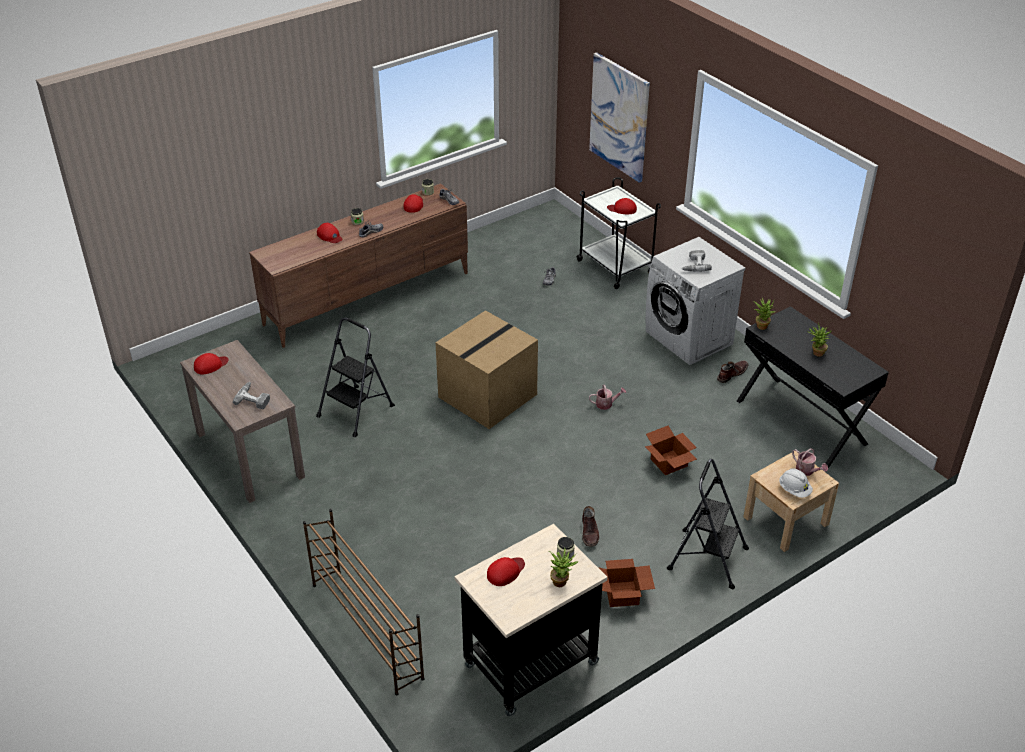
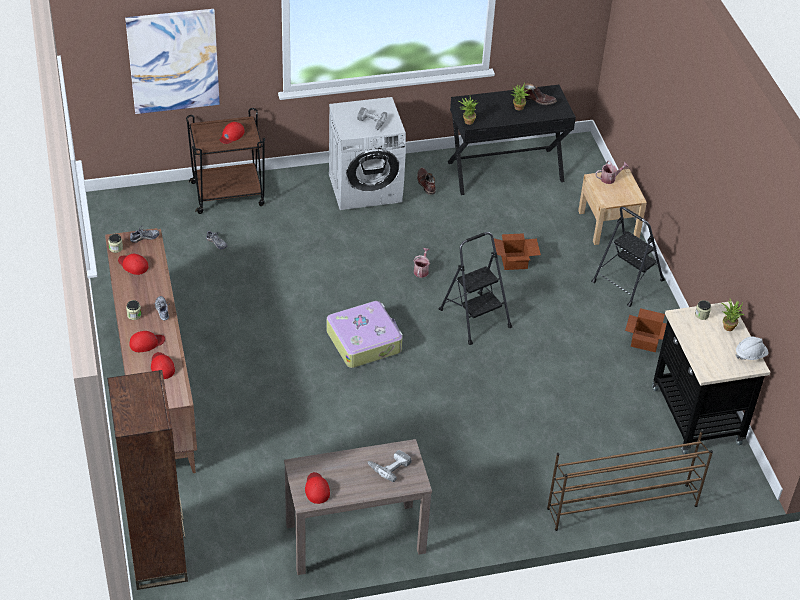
camera: 70 degrees left, 5 degrees up
(190, 356) = (158, 556): none -> brown bookcase
(357, 409) = (332, 439): black step ladder -> black step ladder (474, 316)
(487, 394) = (364, 341): cardboard box -> suitcase
(505, 572) = (707, 352): red cap -> red cap (162, 366)
(590, 533) = (572, 335): brown boot -> brown boot (537, 99)
(615, 267) = (229, 194): white cart -> brown cart
(794, 490) = (627, 193): white hard hat -> white hard hat (750, 355)

